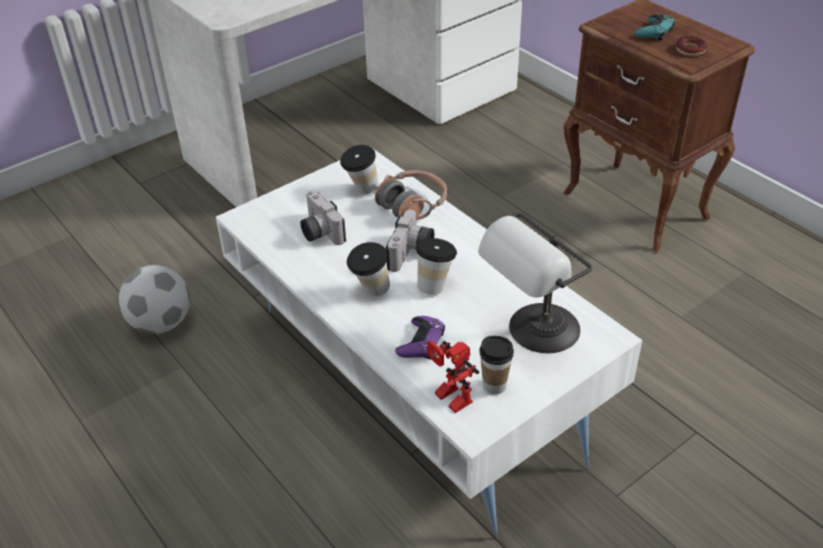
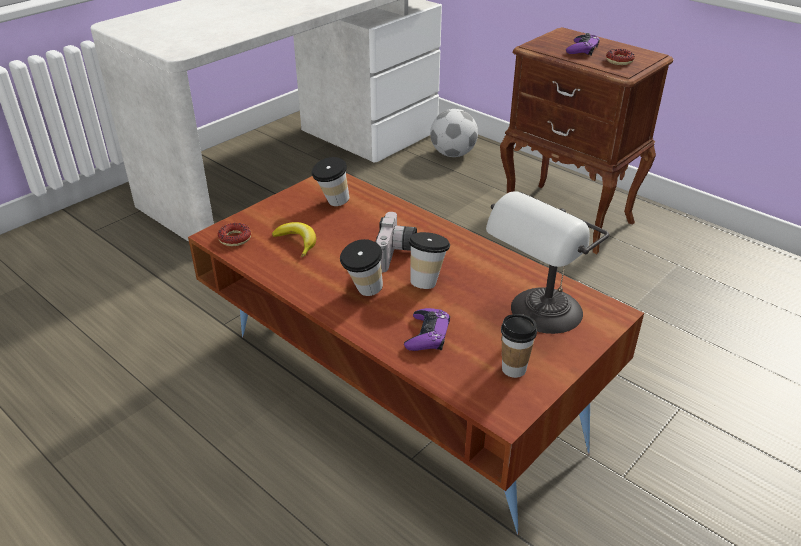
camera: 10 degrees left, 5 degrees down
(161, 323) = (131, 358): football -> football (452, 154)
(259, 222) = (235, 238): none -> donut
(318, 232) = (297, 242): camera -> banana
(412, 204) = (386, 212): headphones -> none
(416, 383) = (402, 390): white coffee table -> brown coffee table
(448, 398) = (470, 386): toy robot -> none
(654, 32) = (582, 49): turquoise game controller -> purple game controller

